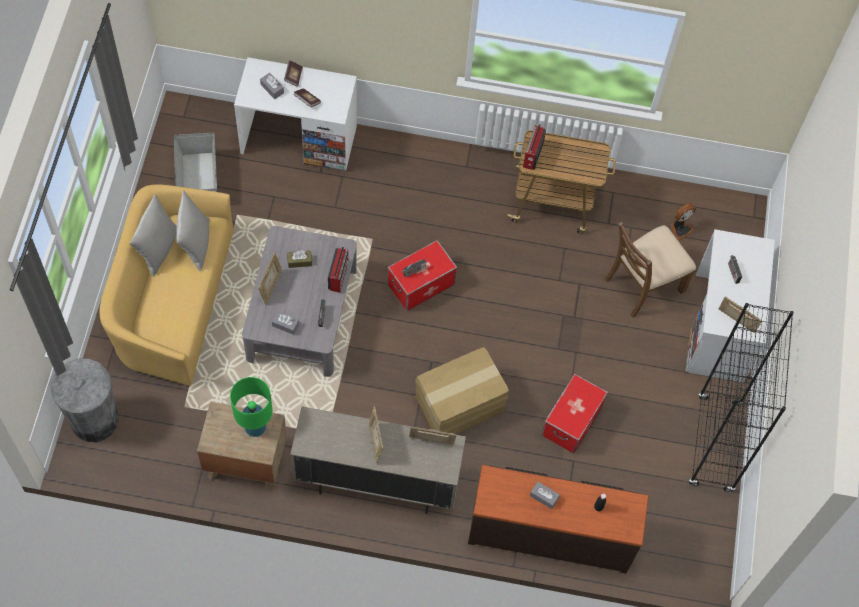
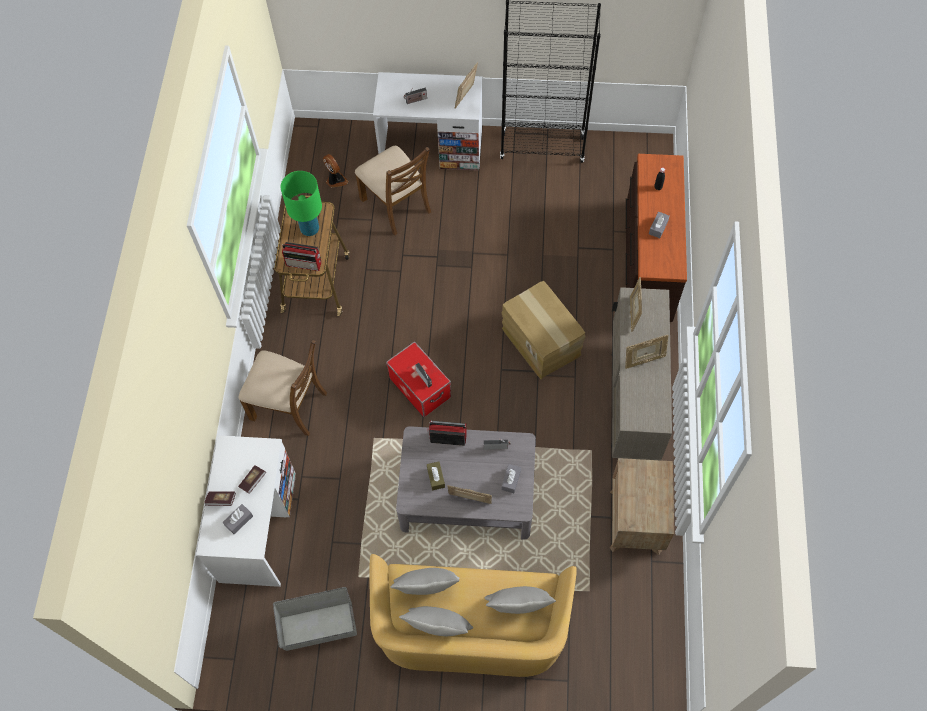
camera: 90 degrees left, 0 degrees up
(94, 419) = (621, 681): grey trash can -> none
(163, 316) = (518, 607): none -> grey pillow
(255, 427) = (637, 482): green table lamp -> green table lamp (309, 229)
(417, 171) = (289, 405): none -> brown chair
(571, 421) = (541, 251): storage box -> none

